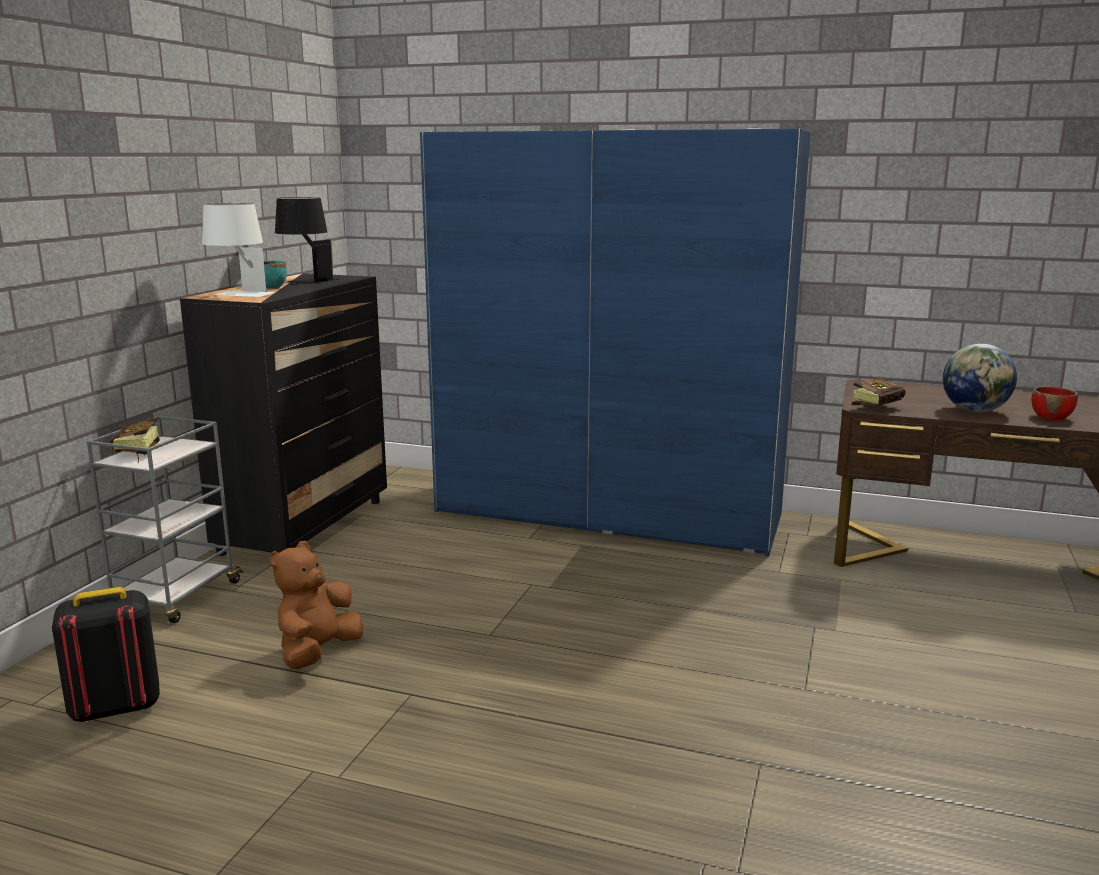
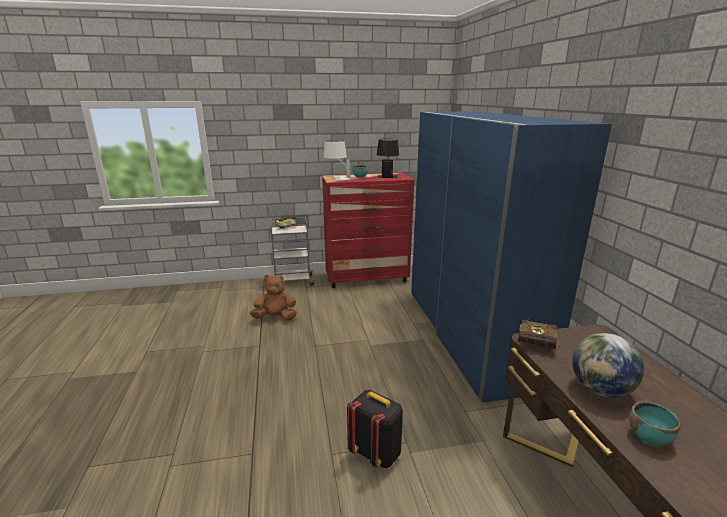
camera: 60 degrees right, 5 degrees up
(115, 708) = (223, 302): black backpack -> black backpack (376, 453)
(306, 526) = (367, 278): black dresser -> red dresser
(1051, 417) = (649, 437): red bowl -> turquoise bowl

